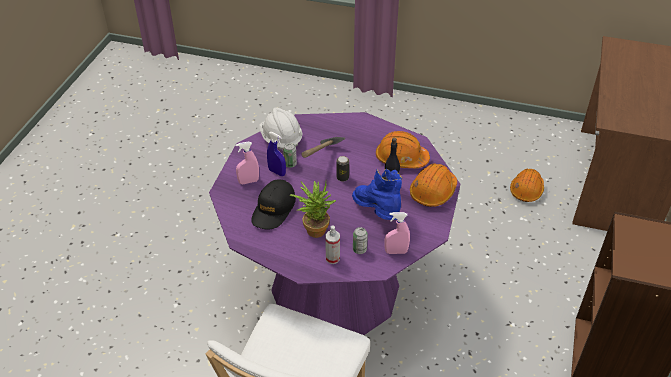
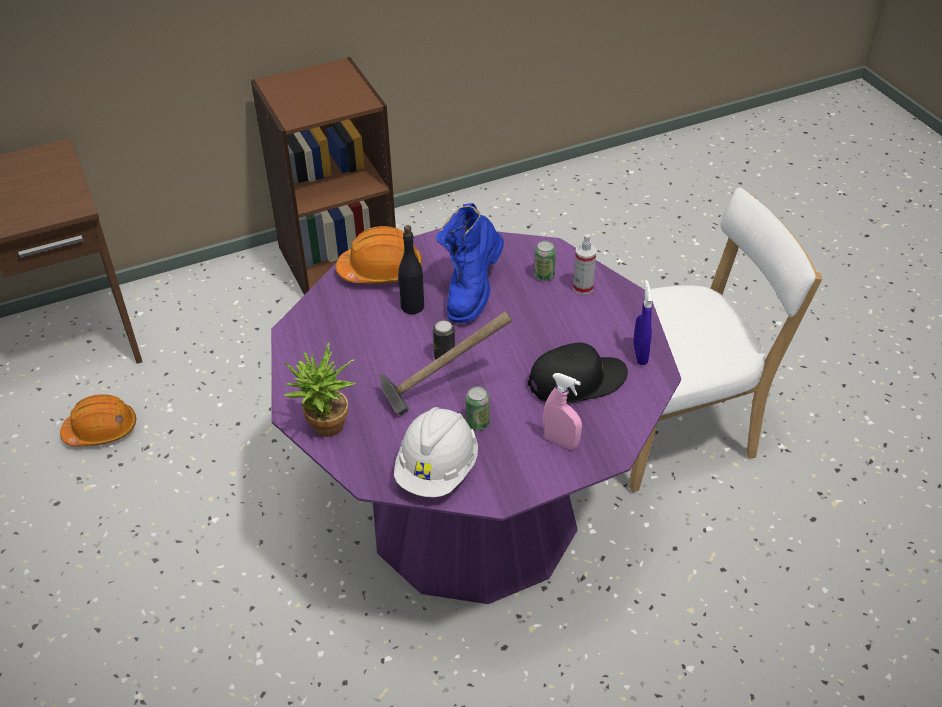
camera: 130 degrees left, 0 degrees up
(277, 172) = (509, 425): blue spray bottle -> blue spray bottle (640, 354)
(314, 228) = (560, 328): potted plant -> potted plant (325, 430)
(396, 252) = (512, 250): pink spray bottle -> none
(401, 158) = (345, 326): orange hard hat -> none

